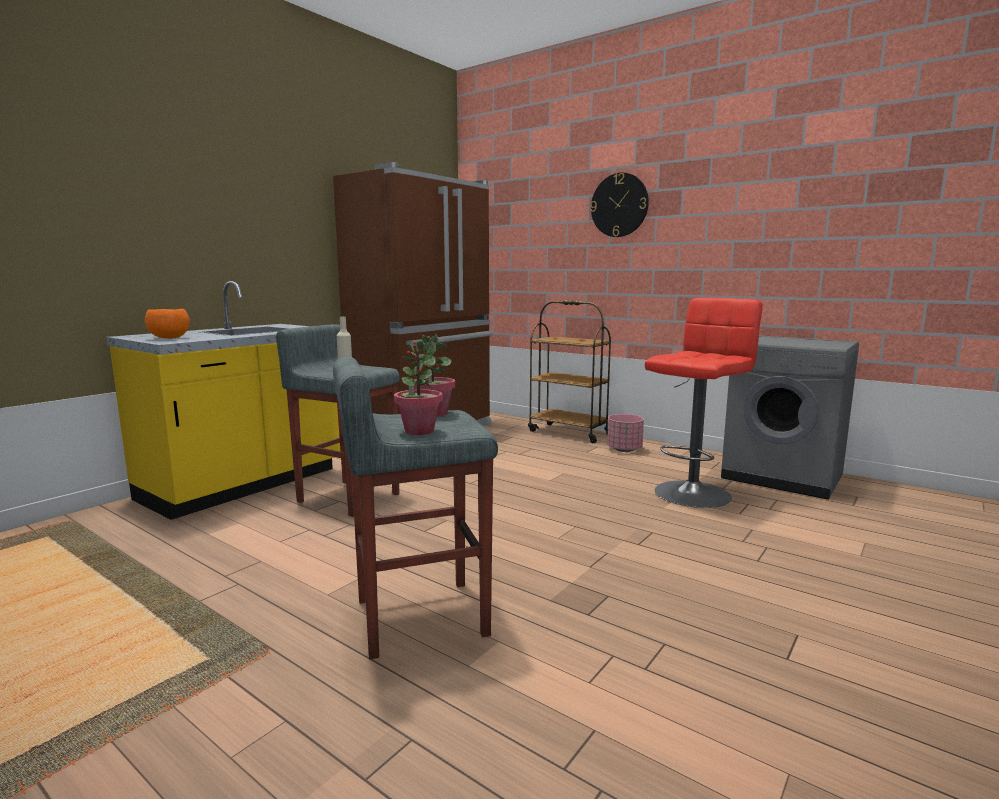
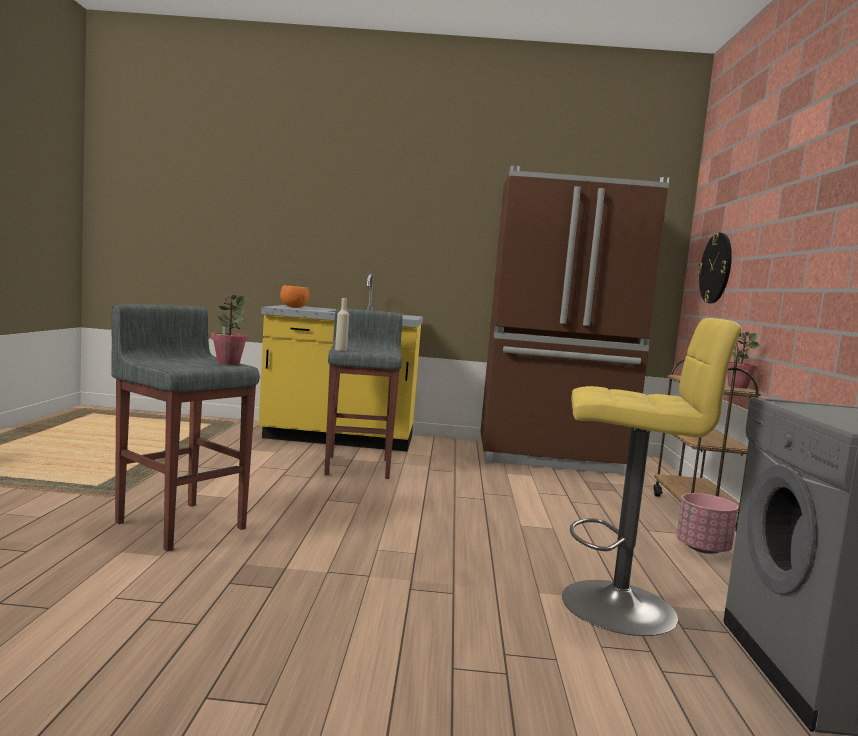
camera: 55 degrees right, 5 degrees down
(419, 431) = (166, 361): potted plant -> potted plant (737, 386)
(619, 205) = (803, 195): wall clock -> wall clock (716, 268)
(693, 494) = (619, 608): red stool -> yellow stool

